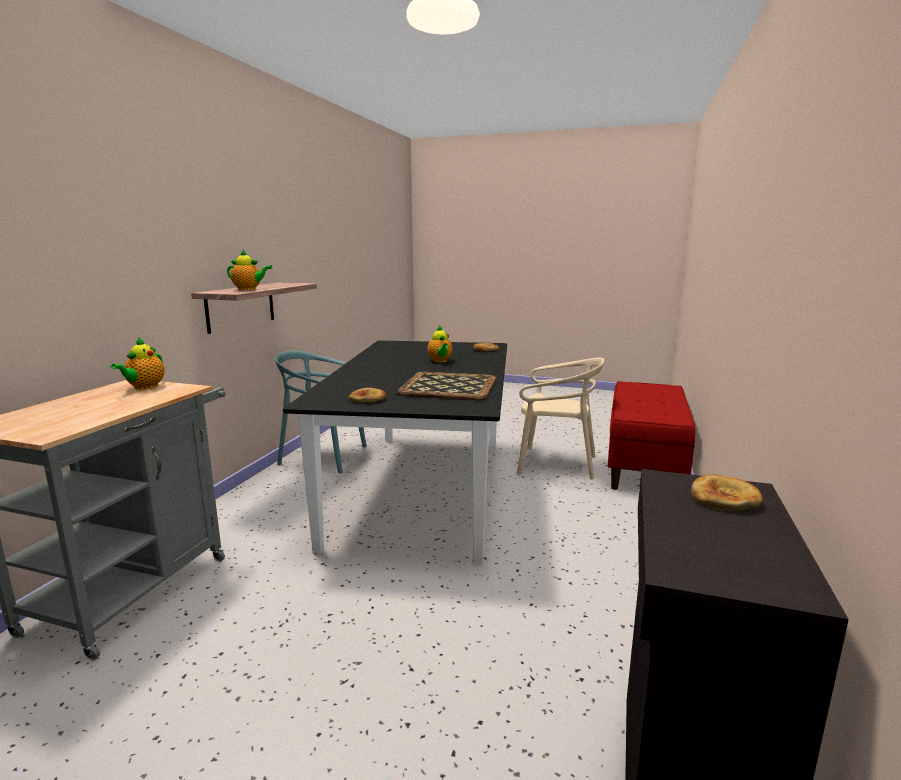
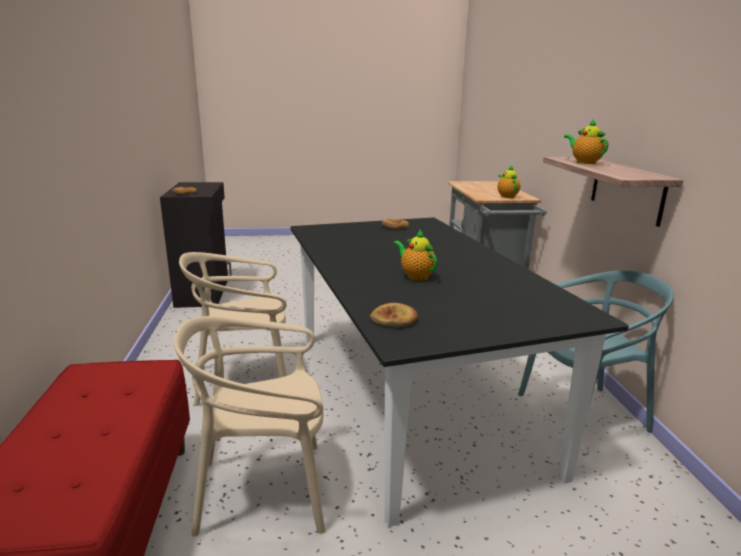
camera: 155 degrees right, 5 degrees up
(249, 289) = (584, 162): teapot -> teapot turned 75 degrees clockwise
(448, 386) = (353, 242): tray -> none
(568, 529) = (243, 380): none -> beige chair

